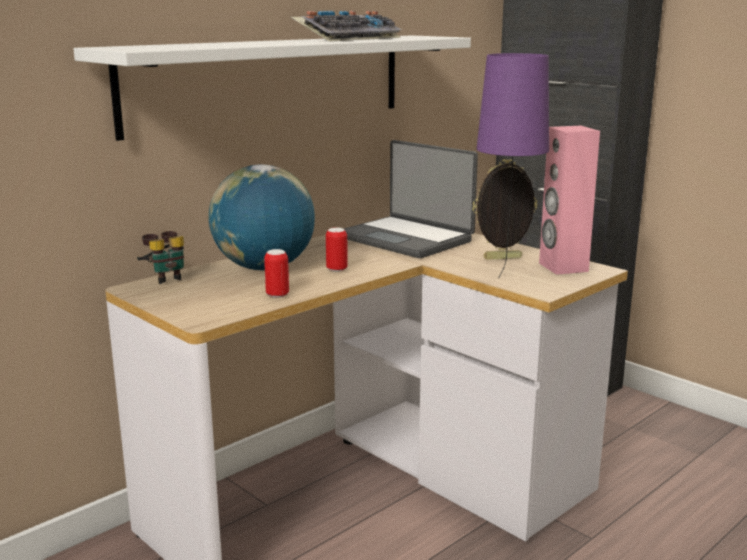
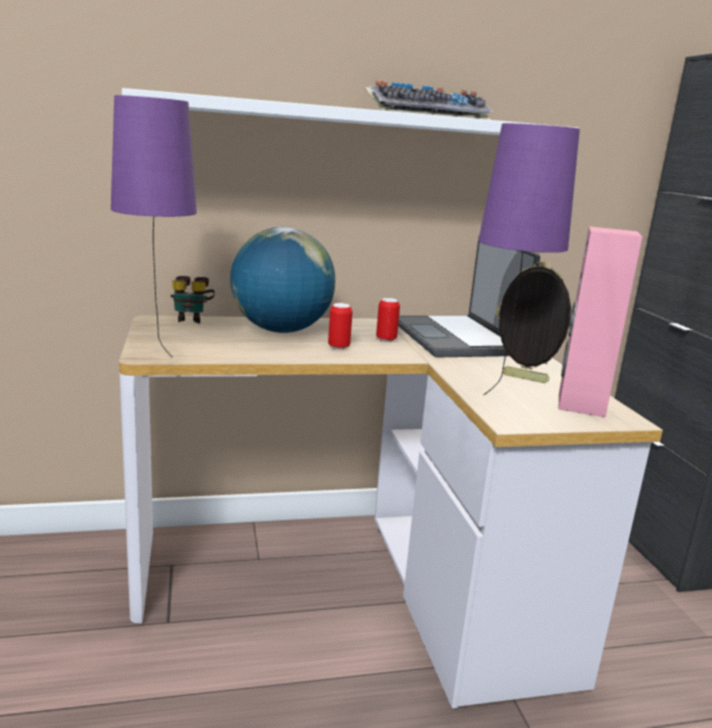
camera: 30 degrees right, 0 degrees up
(205, 316) = (157, 353): none -> purple table lamp
(277, 295) = (245, 353): can -> can (386, 339)

